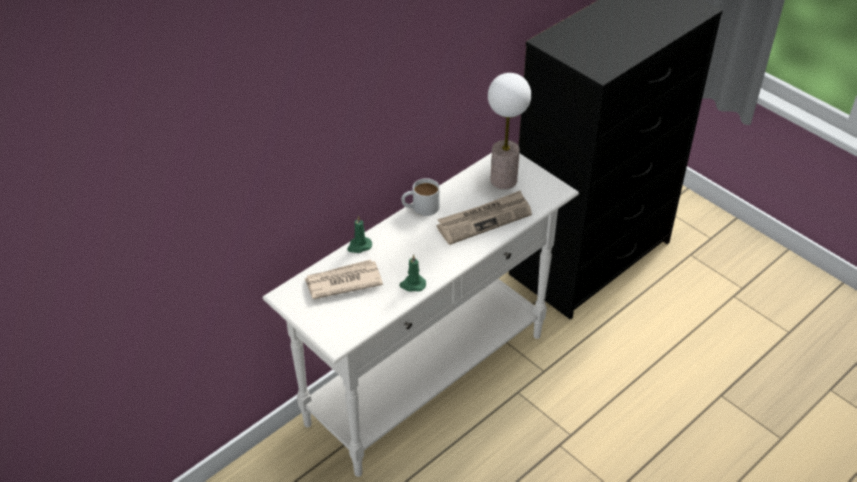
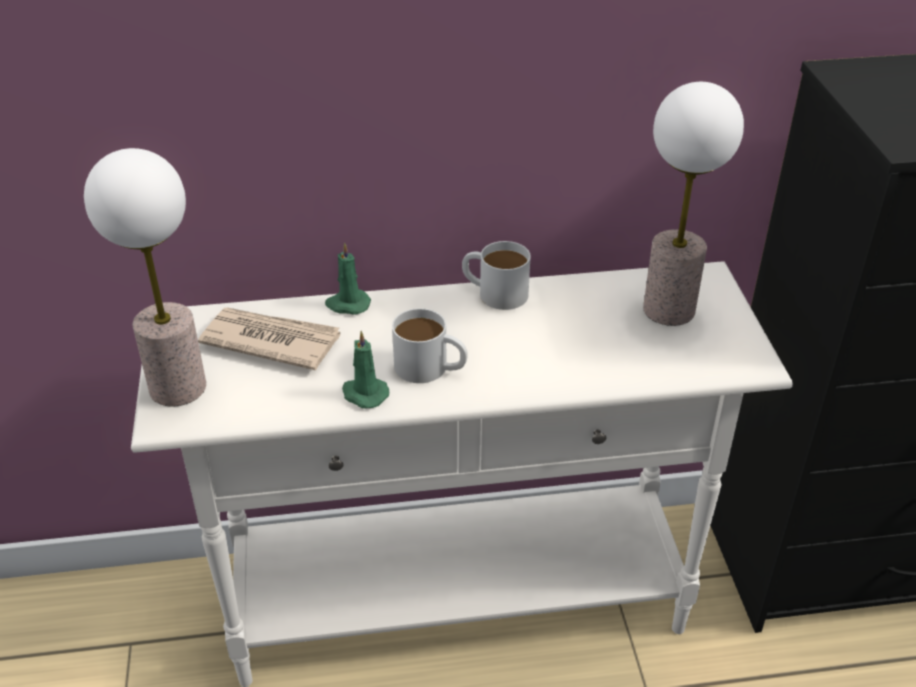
camera: 35 degrees right, 5 degrees down
(325, 325) = (177, 388): none -> table lamp
(429, 258) = (430, 368): none -> white mug
(484, 219) = (579, 352): newspaper -> none

